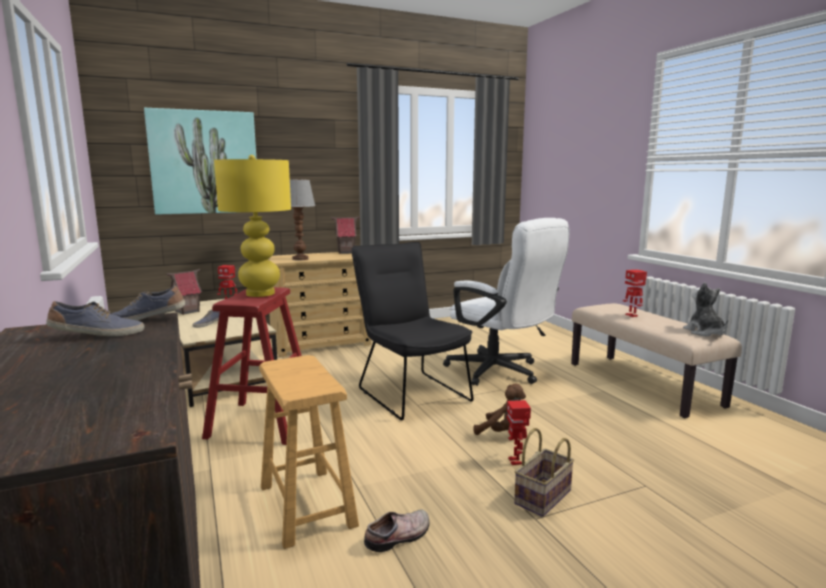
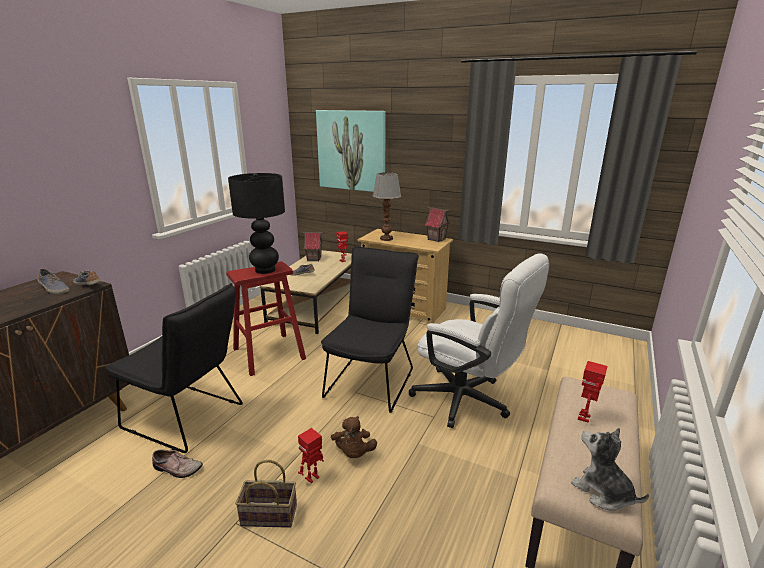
camera: 50 degrees right, 10 degrees up
(260, 293) = (265, 270): yellow table lamp -> black table lamp
(307, 505) = (189, 418): brown stool -> black chair
(500, 372) = (469, 401): white office chair -> white office chair turned 60 degrees counterclockwise
(704, 332) = (602, 492): plush toy -> plush toy turned 75 degrees counterclockwise

